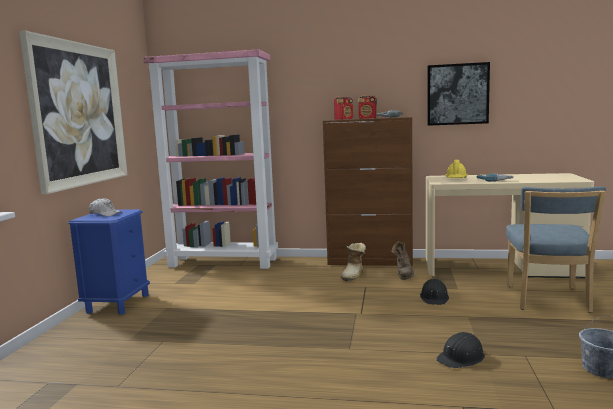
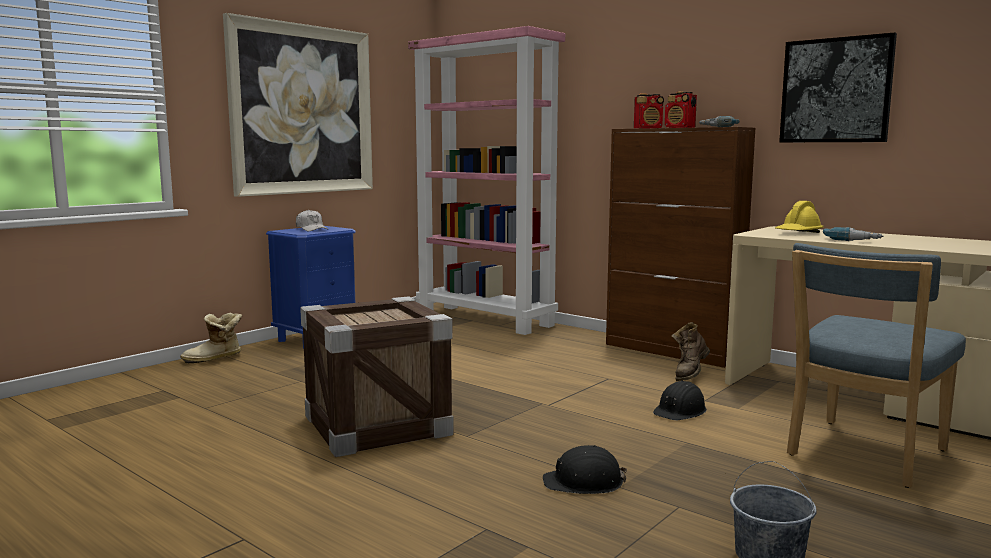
camera: 30 degrees right, 0 degrees up
(280, 359) = (377, 425): none -> crate
(354, 275) = (619, 362): boot -> boot (214, 359)

